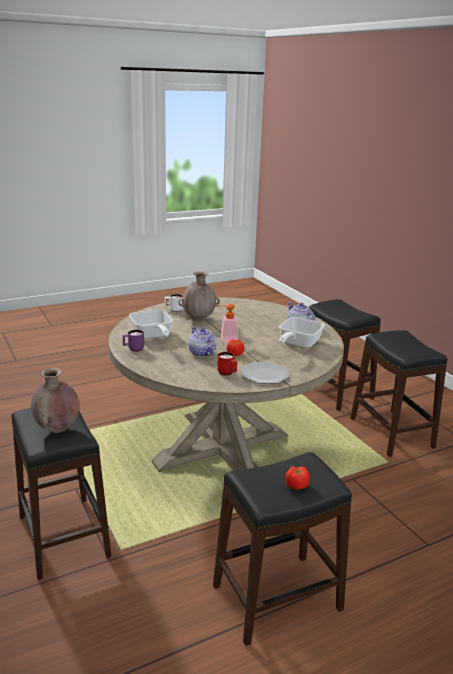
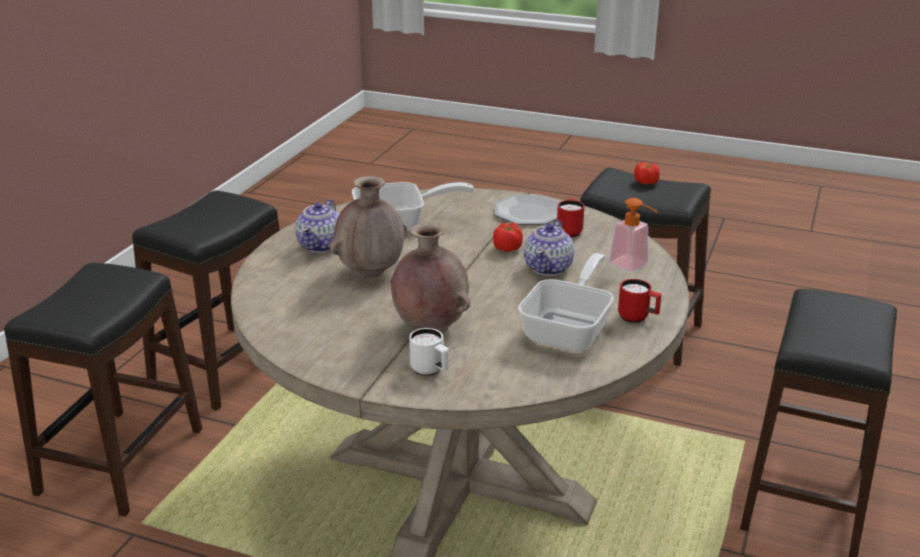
camera: 130 degrees left, 5 degrees up
(57, 429) = (838, 317): brown vase -> brown vase (371, 272)
(133, 349) = (638, 318): purple mug -> red mug
(225, 340) = (474, 272): soap dispenser -> soap dispenser (634, 266)

